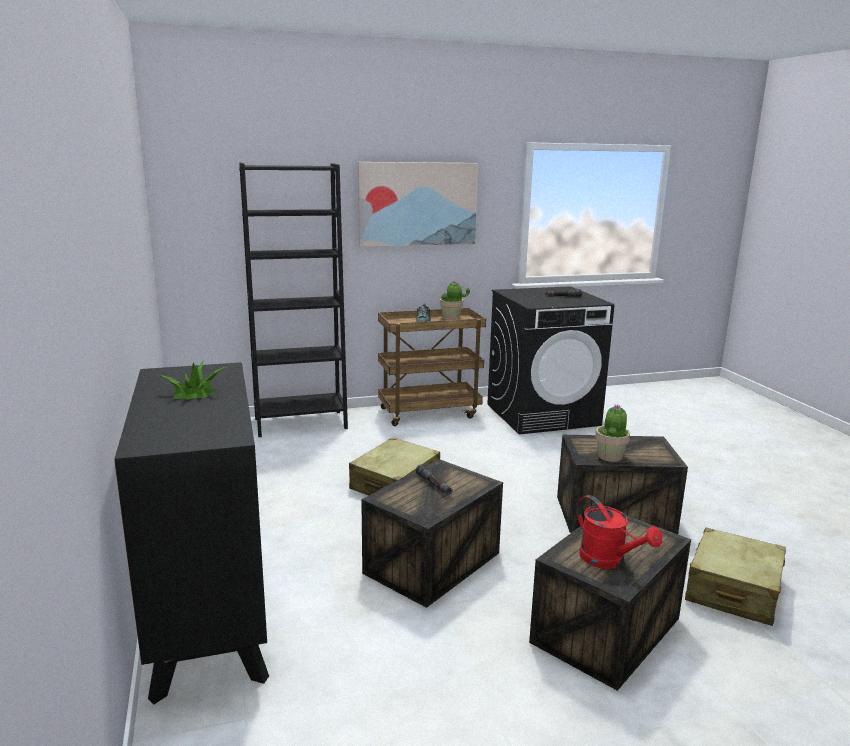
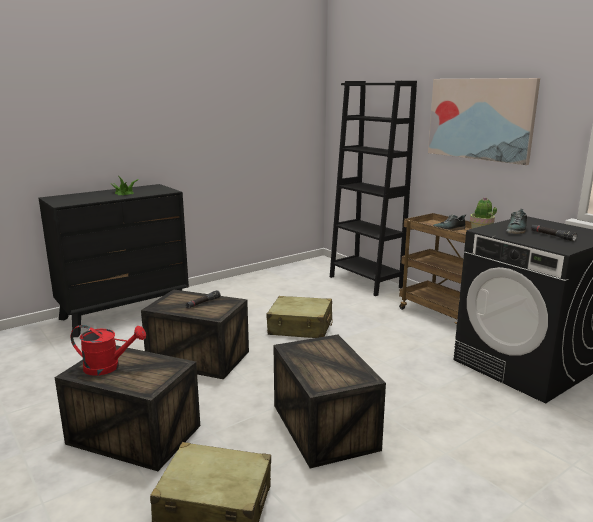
camera: 70 degrees right, 0 degrees up
(539, 299) = (516, 230): none -> shoe
(609, 560) = (108, 367): red watering can -> red watering can turned 120 degrees counterclockwise
(610, 456) = (303, 357): potted plant -> none

